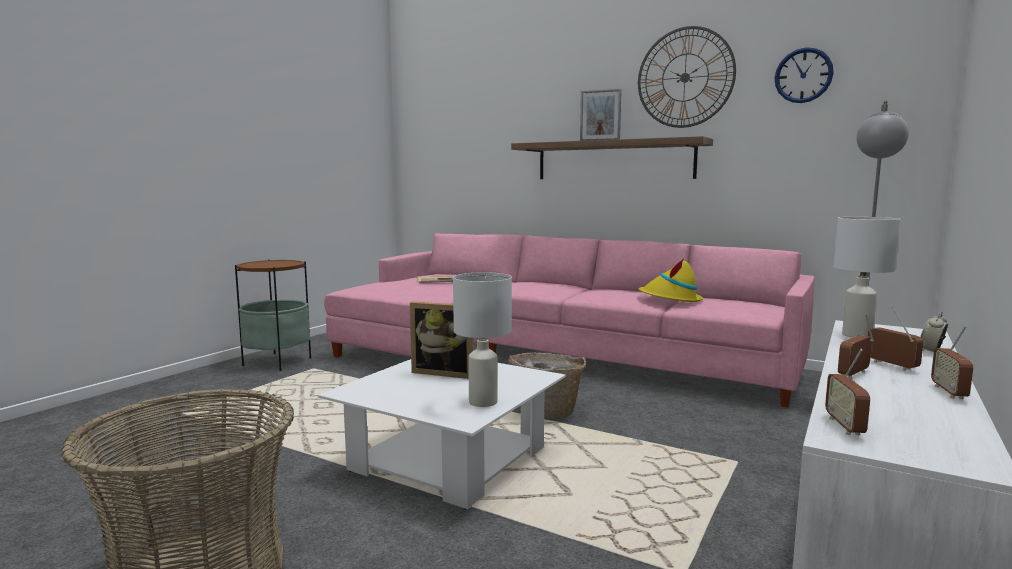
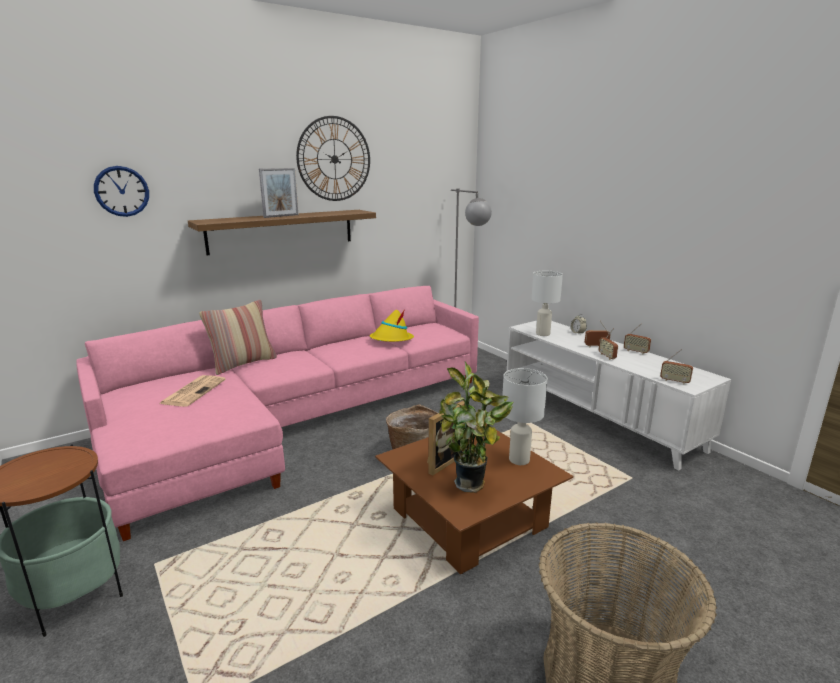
camera: 65 degrees left, 10 degrees up
(404, 389) = (473, 485): none -> potted plant
(449, 459) = (469, 518): white coffee table -> brown coffee table
(519, 281) = (243, 363): none -> pillow
(803, 75) = (409, 164): wall clock -> wall clock (122, 191)

